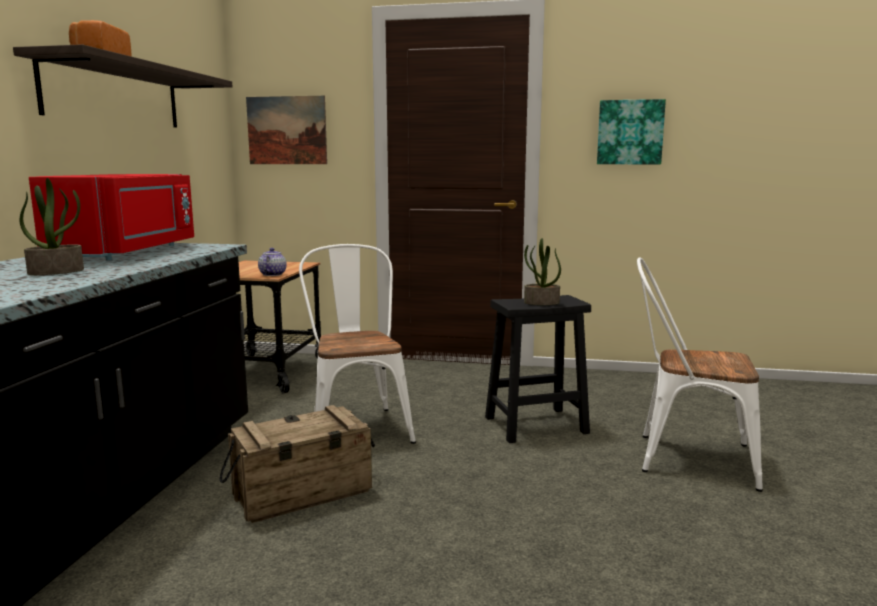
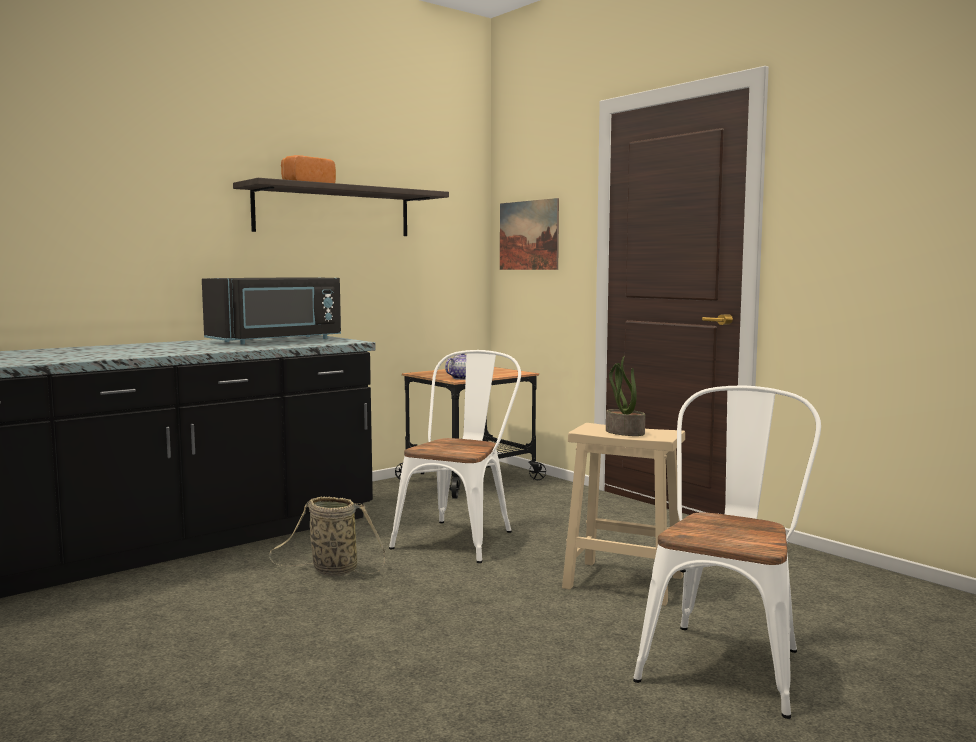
camera: 40 degrees right, 5 degrees down
(56, 271) = (186, 348): potted plant -> none
(129, 252) = (277, 341): red microwave -> black microwave
(303, 493) = (331, 570): crate -> basket
(534, 425) = (621, 582): black stool -> beige stool
(630, 132) = (869, 226): picture -> none
(684, 457) = (727, 660): white chair -> white chair turned 60 degrees clockwise

